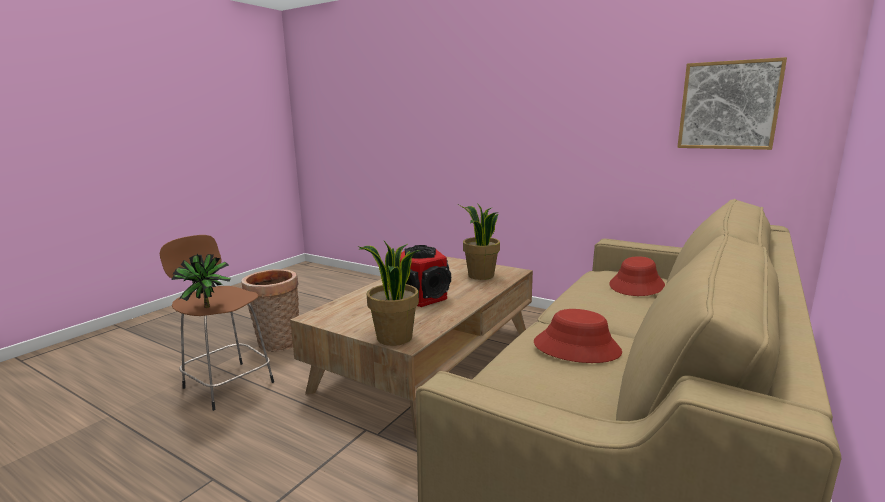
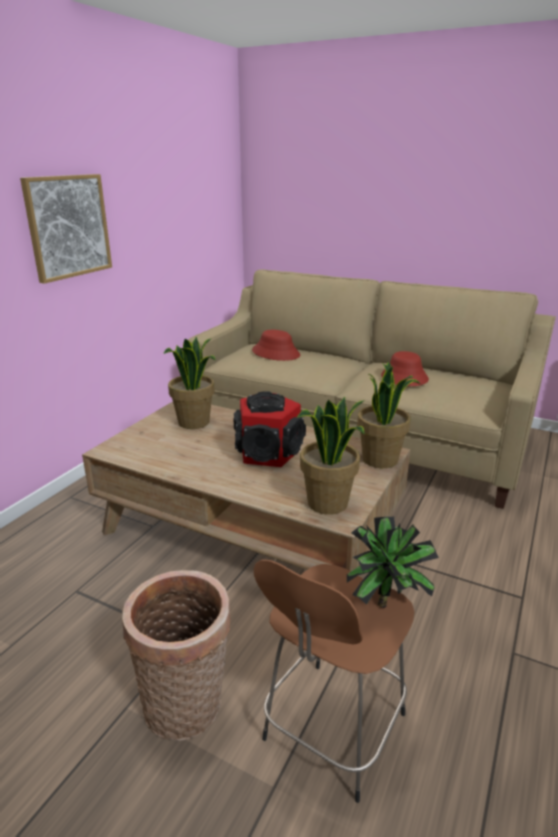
camera: 95 degrees left, 10 degrees up
(336, 313) = (328, 503): none -> potted plant
(728, 105) = (201, 196): picture -> picture (68, 226)

